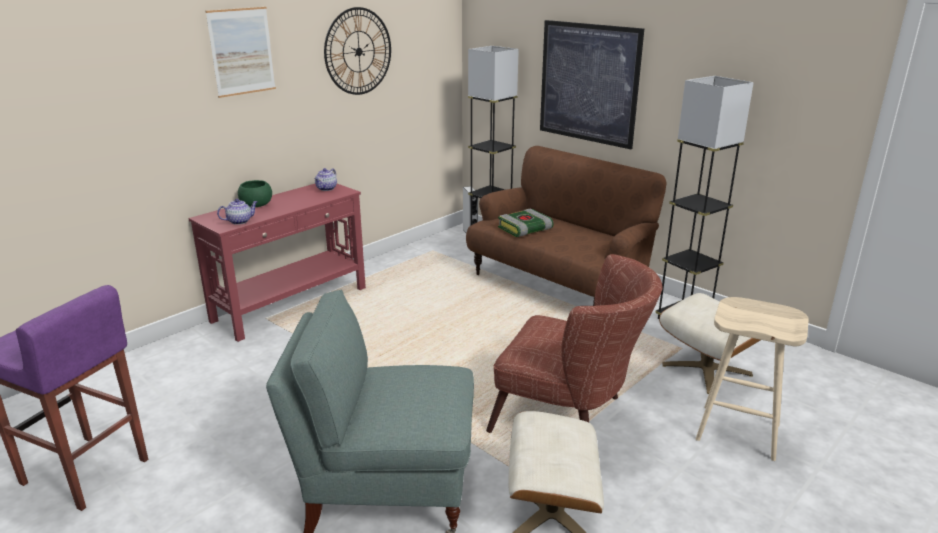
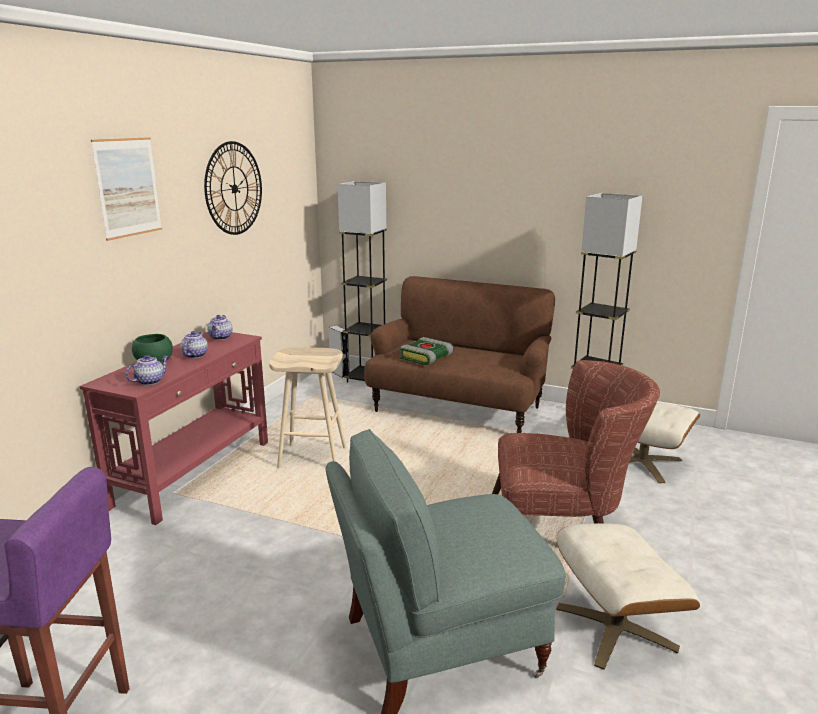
camera: 20 degrees left, 5 degrees down
(292, 202) = (195, 355): none -> teapot
(588, 83) = (465, 210): picture -> none
(739, 432) = (709, 511): beige stool -> beige stool (314, 457)

